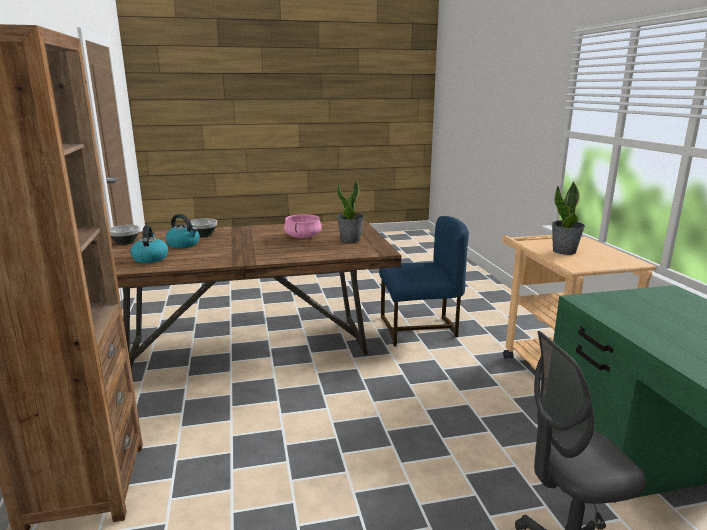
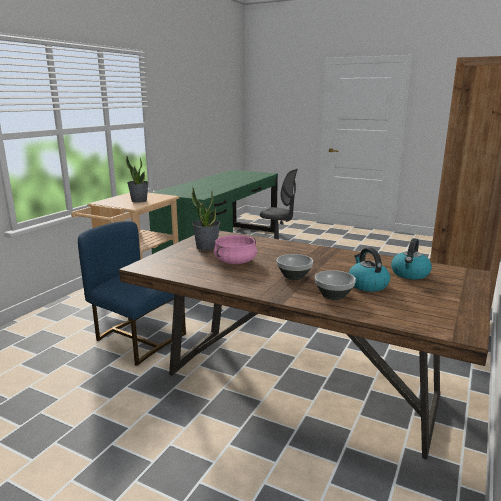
camera: 140 degrees left, 0 degrees up
(125, 242) = (443, 309): bowl -> bowl (294, 276)

